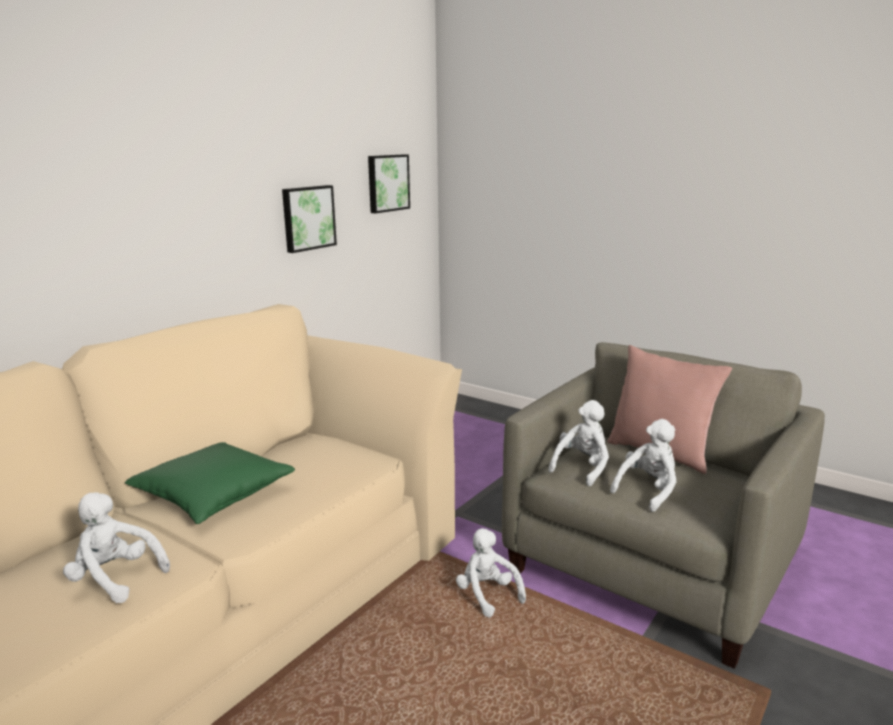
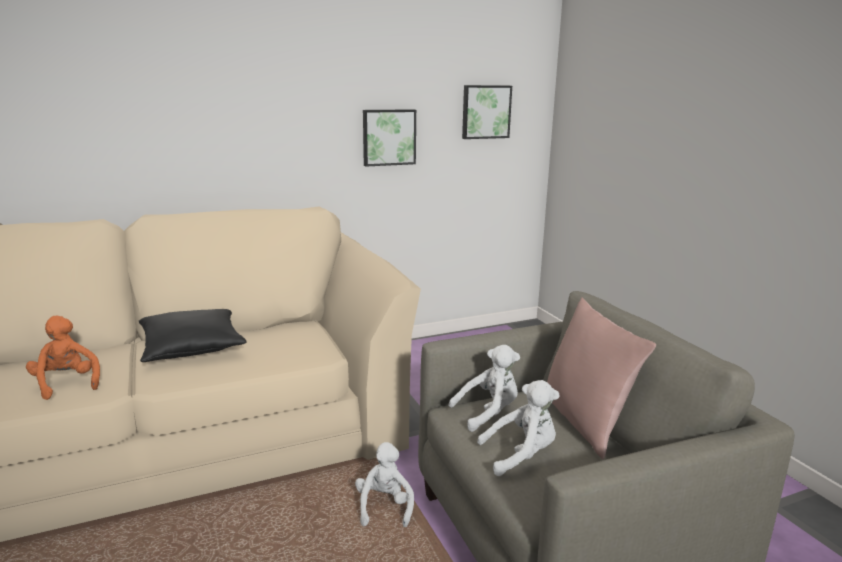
camera: 30 degrees right, 0 degrees up
(115, 579) = (66, 383): white plush toy -> orange plush toy
(214, 496) = (192, 347): green pillow -> black pillow

